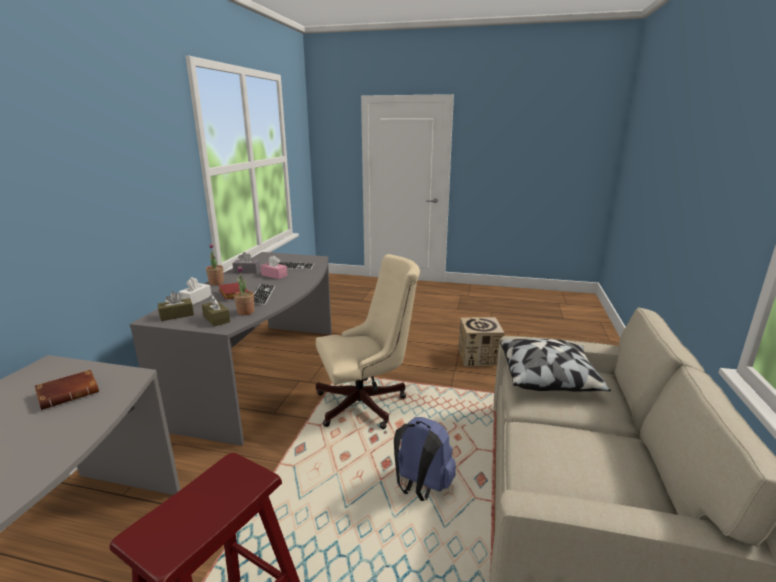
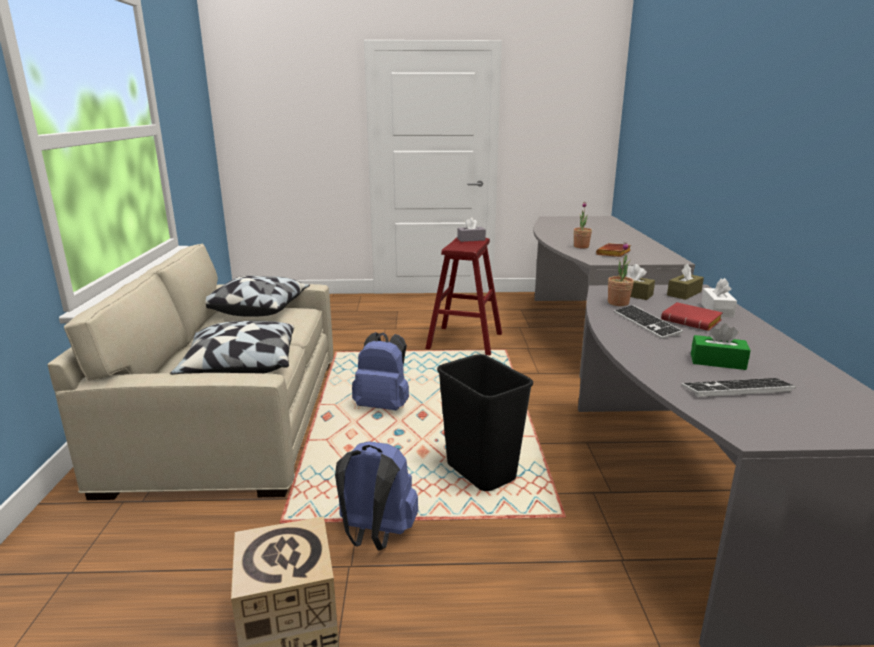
camera: 165 degrees right, 0 degrees up
(216, 283) = (767, 335): potted plant -> potted plant (581, 247)
(247, 271) = (793, 366): grey tissue box -> grey tissue box (471, 239)
(274, 275) = (717, 362): pink tissue box -> green tissue box
(367, 403) = (479, 472): beige office chair -> black trash can
(441, 380) = (375, 535): none -> blue backpack
(601, 491) = (258, 309): none -> pillow

